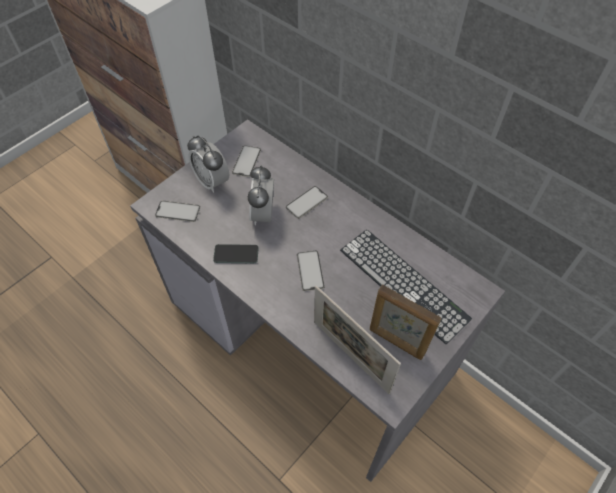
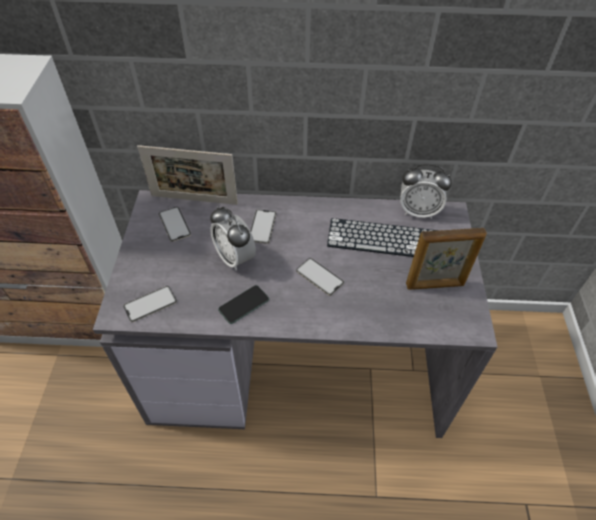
camera: 40 degrees left, 5 degrees down
(212, 181) = (158, 259): alarm clock -> alarm clock (418, 211)
(350, 356) = (415, 319): picture frame -> picture frame (194, 200)

